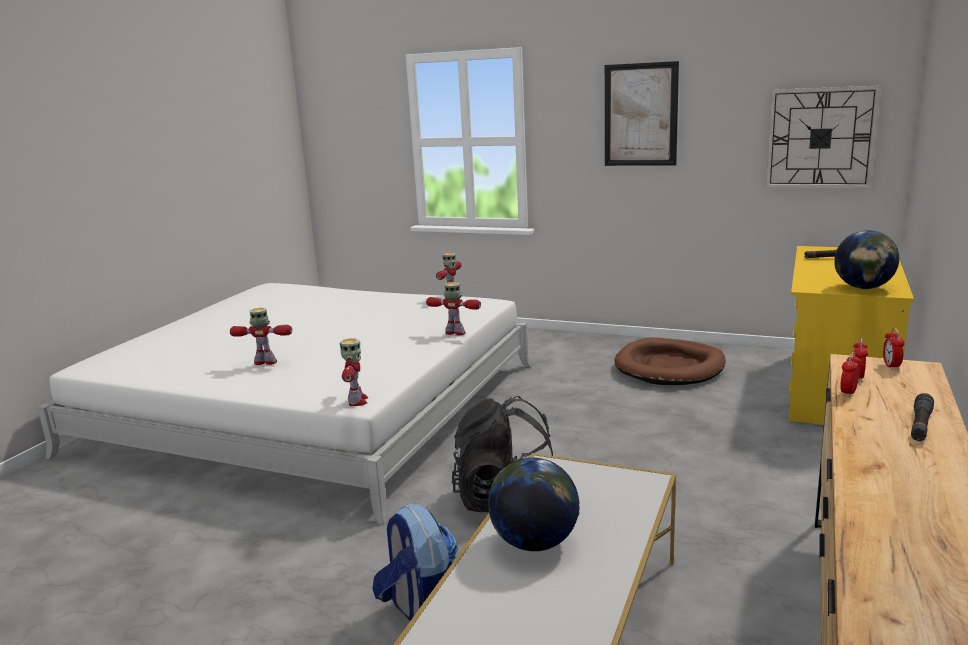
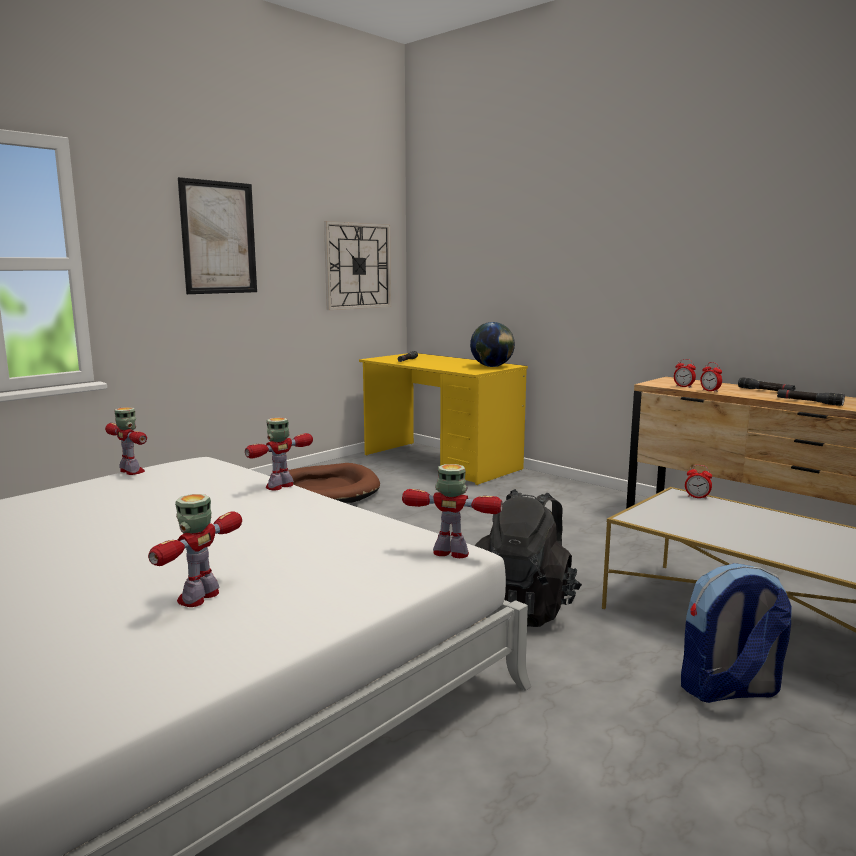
camera: 70 degrees left, 5 degrees down
(535, 543) = (782, 542): globe -> none
(861, 454) = (809, 402): none -> black flashlight
(891, 366) = (667, 381): alarm clock -> alarm clock (697, 497)

